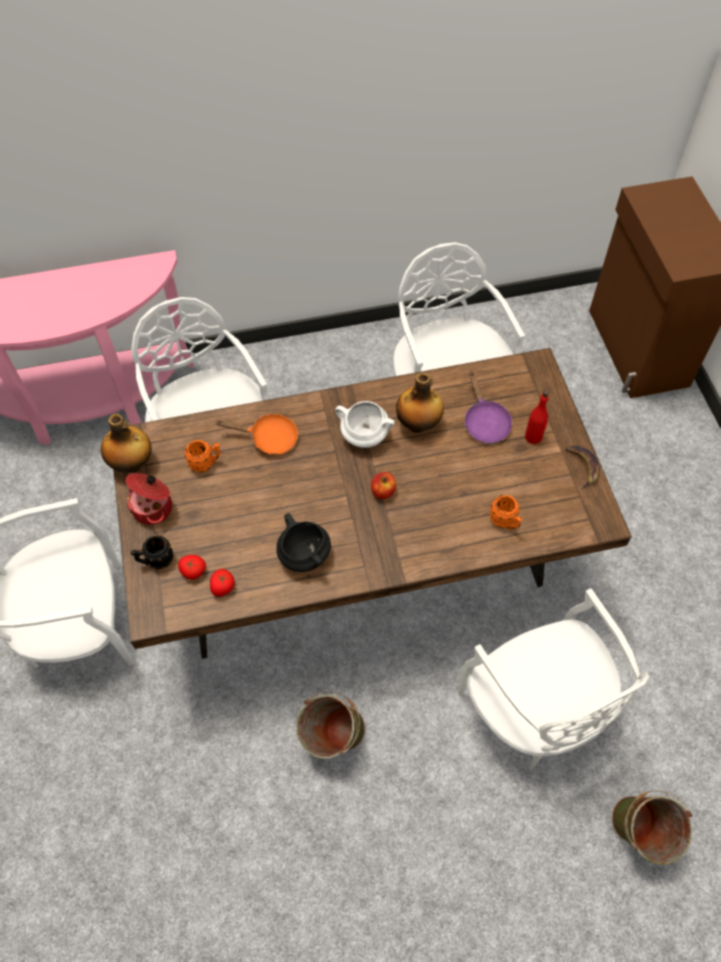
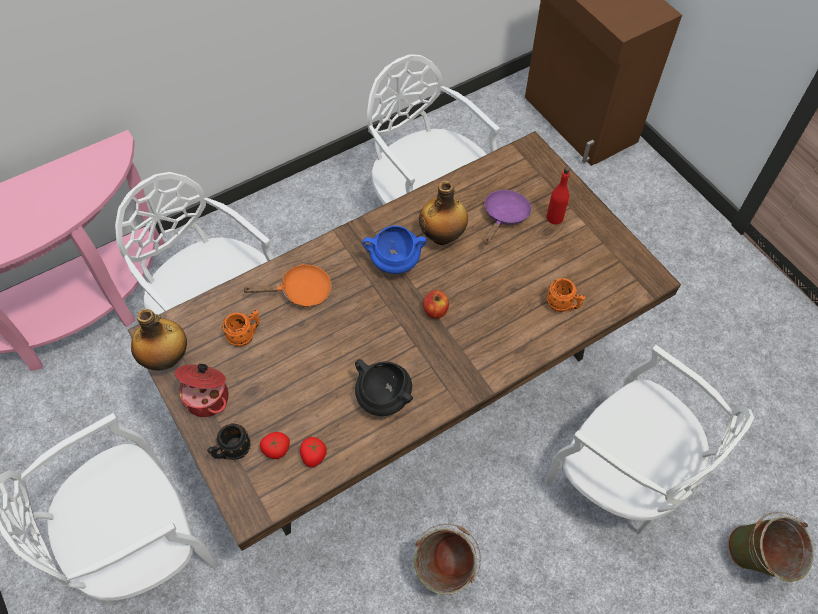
camera: 20 degrees left, 0 degrees up
(363, 436) = (394, 262): white cooking pot -> blue cooking pot
(485, 422) = (504, 216): purple frying pan -> purple frying pan turned 120 degrees counterclockwise
(583, 467) = (611, 233): banana -> none

